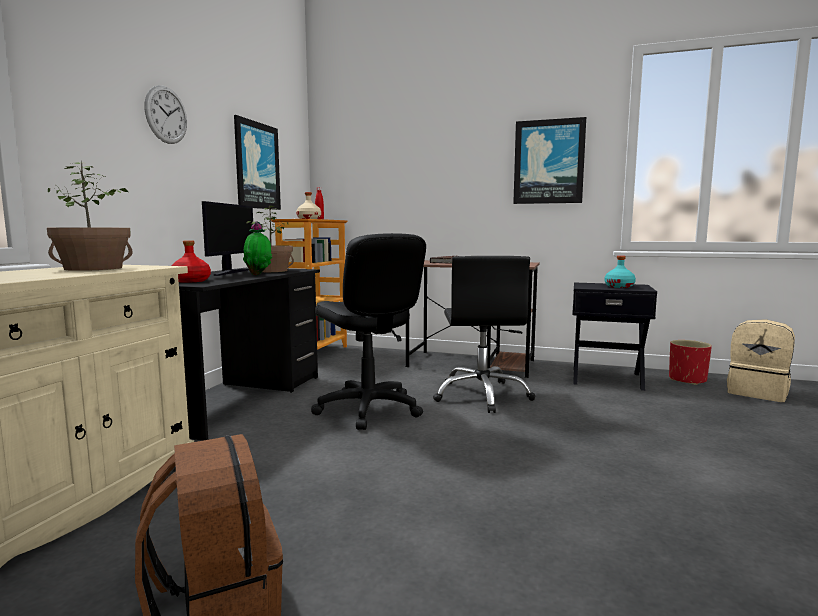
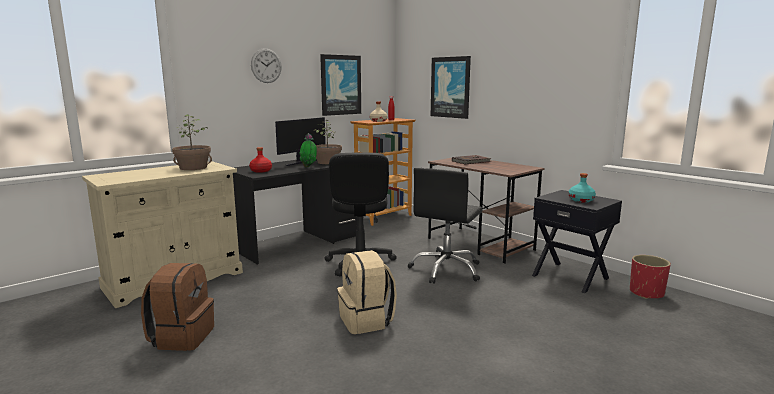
camera: 30 degrees right, 5 degrees up
(548, 162) = (556, 81): picture -> picture (450, 87)
(758, 393) = (695, 318): beige backpack -> beige backpack (366, 321)

